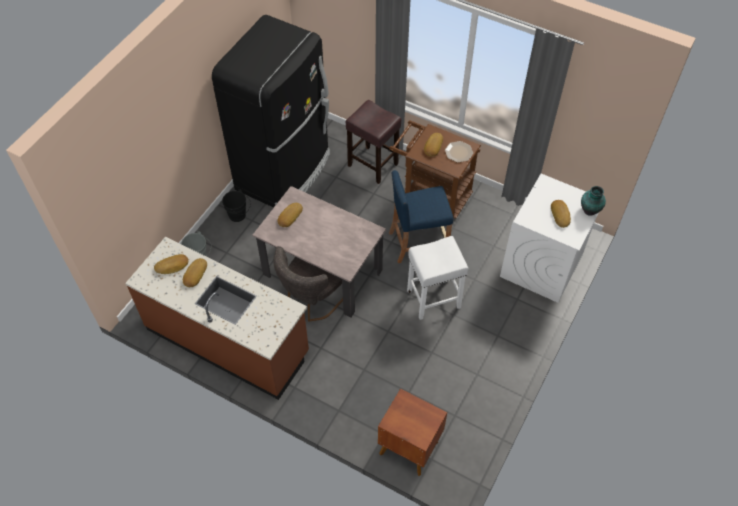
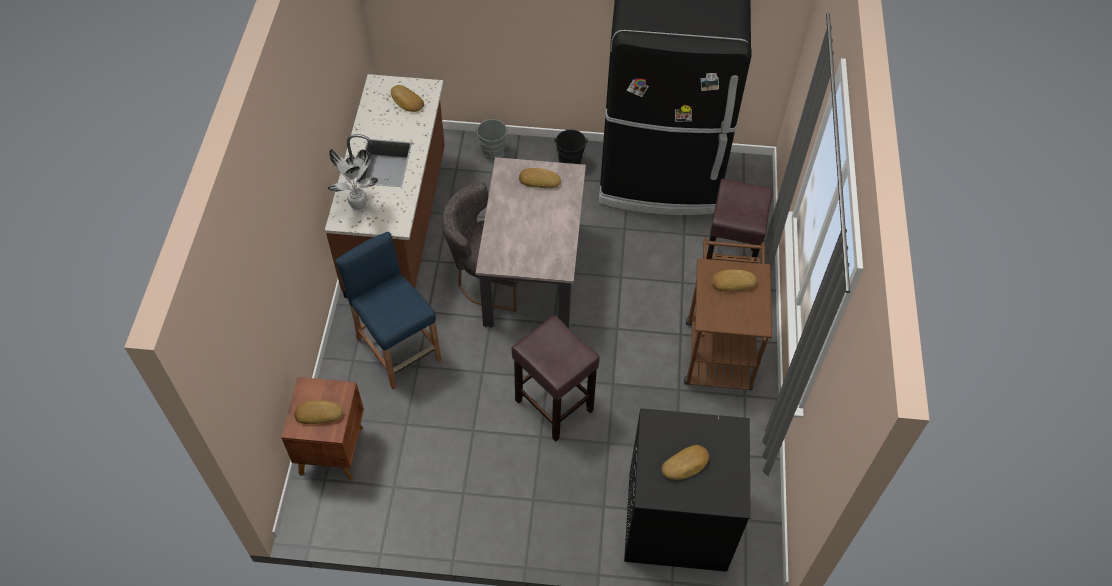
camera: 65 degrees right, 0 degrees up
(194, 274) = (405, 123): bread -> bread (319, 413)
(260, 329) = (358, 206): none -> potted plant
(418, 243) = (632, 358): blue stool -> blue stool (398, 349)
(432, 299) = (553, 405): white stool -> brown stool
(459, 152) = (741, 315): plate -> none
(541, 266) = (676, 521): white washing machine -> black washing machine
(590, 210) = (717, 502): vase -> none

